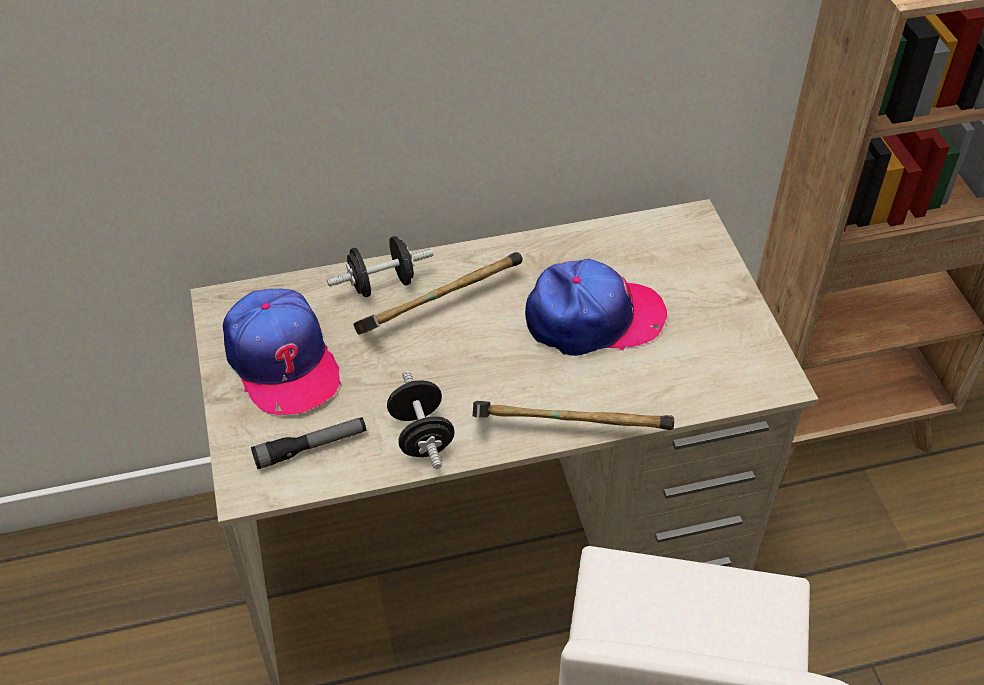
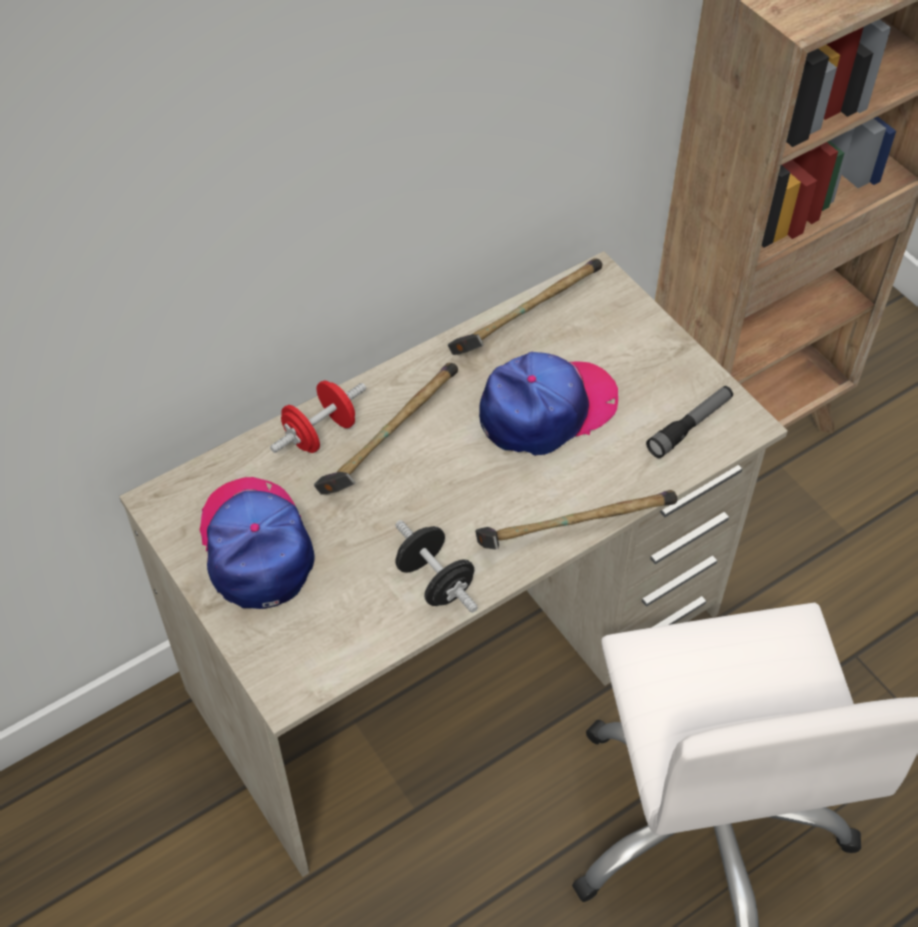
camera: 20 degrees left, 5 degrees up
(282, 361) = (256, 546): cap -> cap turned 150 degrees counterclockwise
(311, 447) = (331, 628): flashlight -> flashlight (690, 426)
(382, 284) = (320, 433): black dumbbell -> red dumbbell
(607, 240) = (524, 322): none -> hammer

